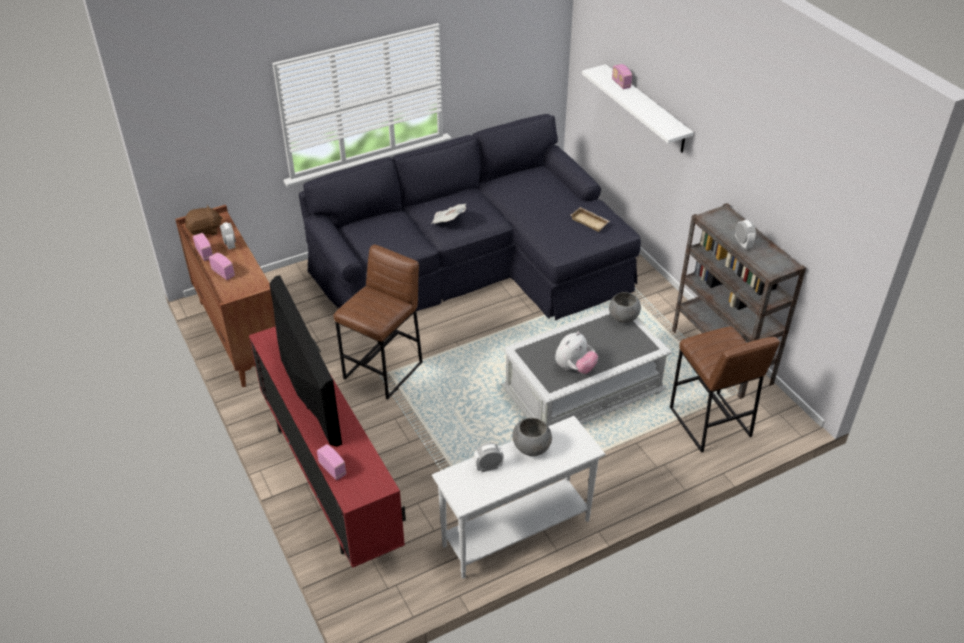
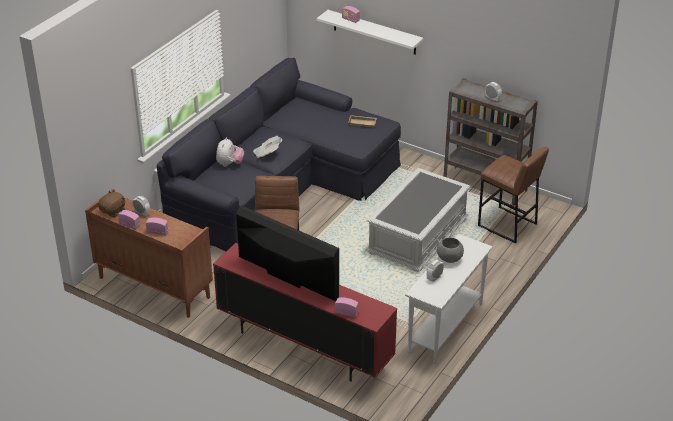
camera: 30 degrees left, 5 degrees down
(574, 368) = (421, 215): plush toy -> plush toy (230, 164)
(623, 318) = (426, 176): grey bowl -> none

